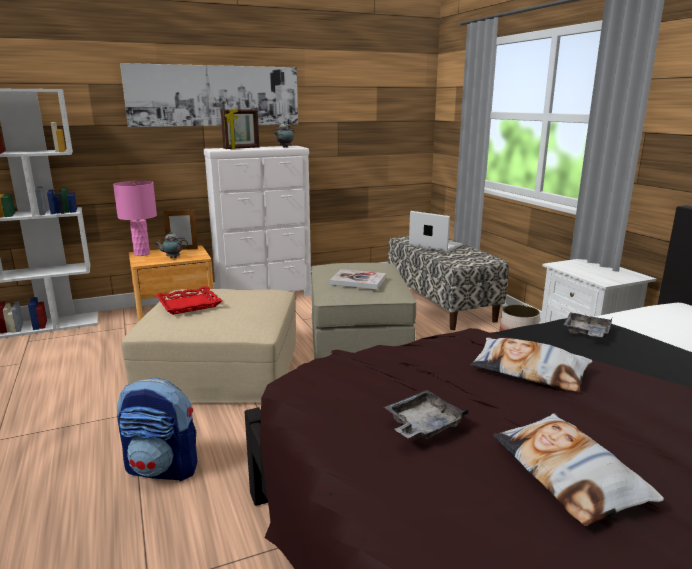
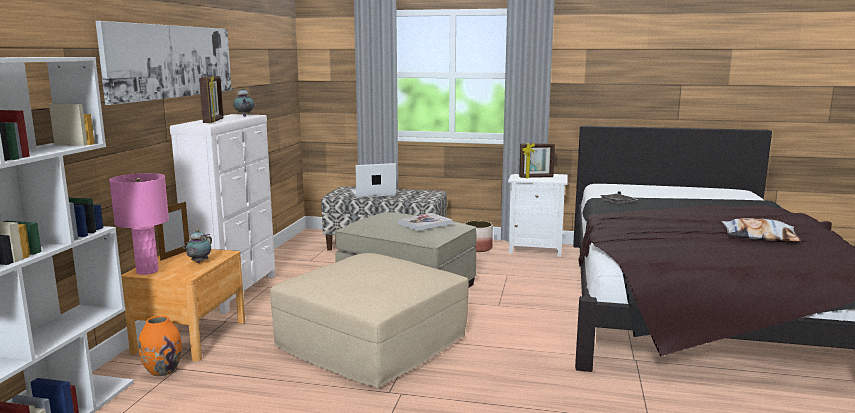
camera: 55 degrees left, 5 degrees down
(118, 325) = (163, 371): none -> orange vase
(163, 468) = (512, 394): backpack -> none
(189, 304) = (355, 280): red tray -> none
(423, 425) = (704, 244): grey tray -> none
(529, 371) = (660, 219): pillow -> none
(591, 270) = (536, 177): none -> picture frame

